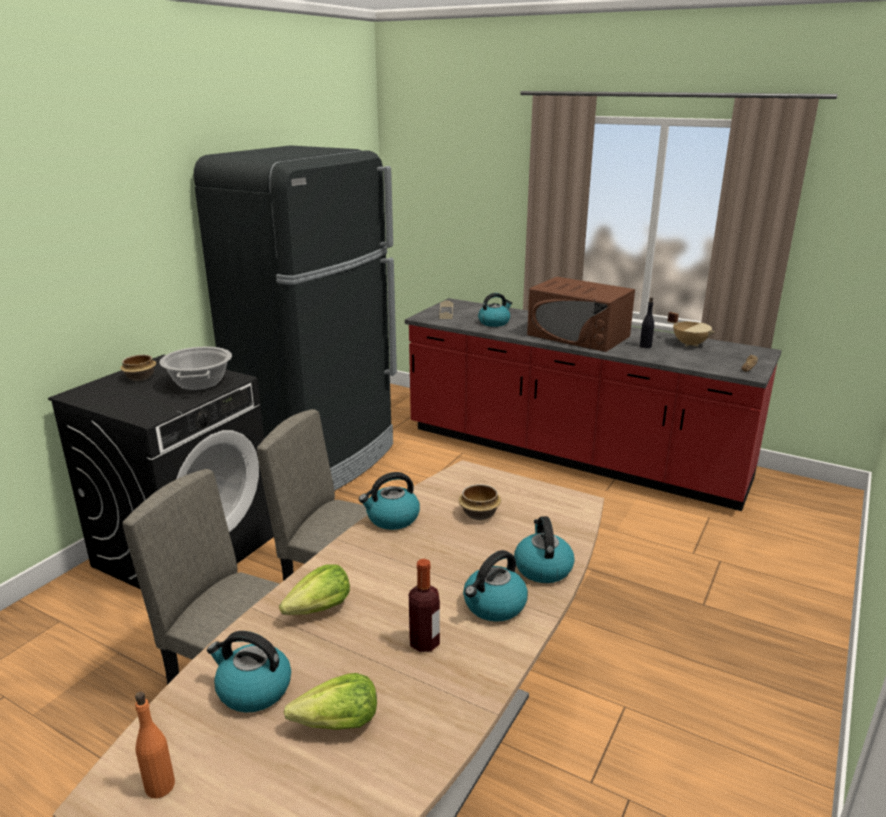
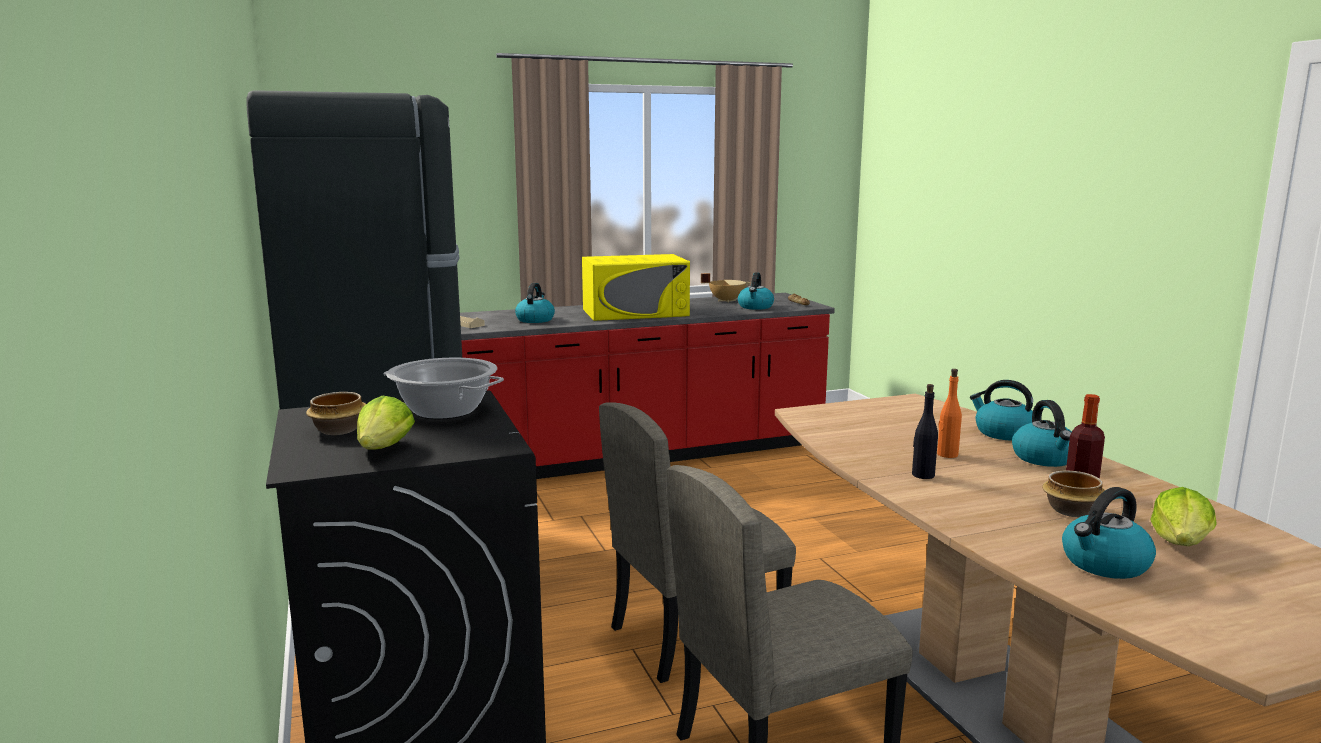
camera: 50 degrees left, 10 degrees down
(159, 786) = (1241, 632): orange bottle -> orange bottle (947, 454)
(320, 609) = (987, 512): lettuce -> lettuce (384, 449)
(392, 518) = (851, 453): kettle -> kettle (755, 307)
(479, 514) = (888, 427): bowl -> bowl (1073, 511)
(578, 335) = (635, 312): brown microwave -> yellow microwave
(645, 346) = (703, 307): black bottle -> black bottle (922, 475)

